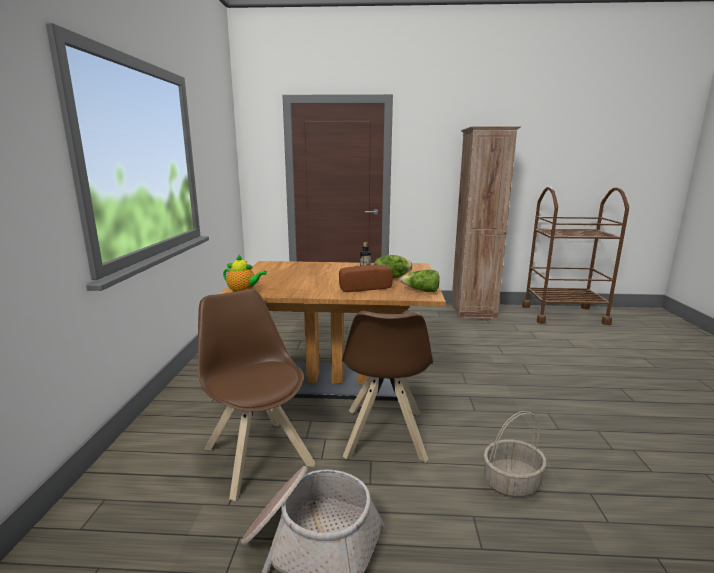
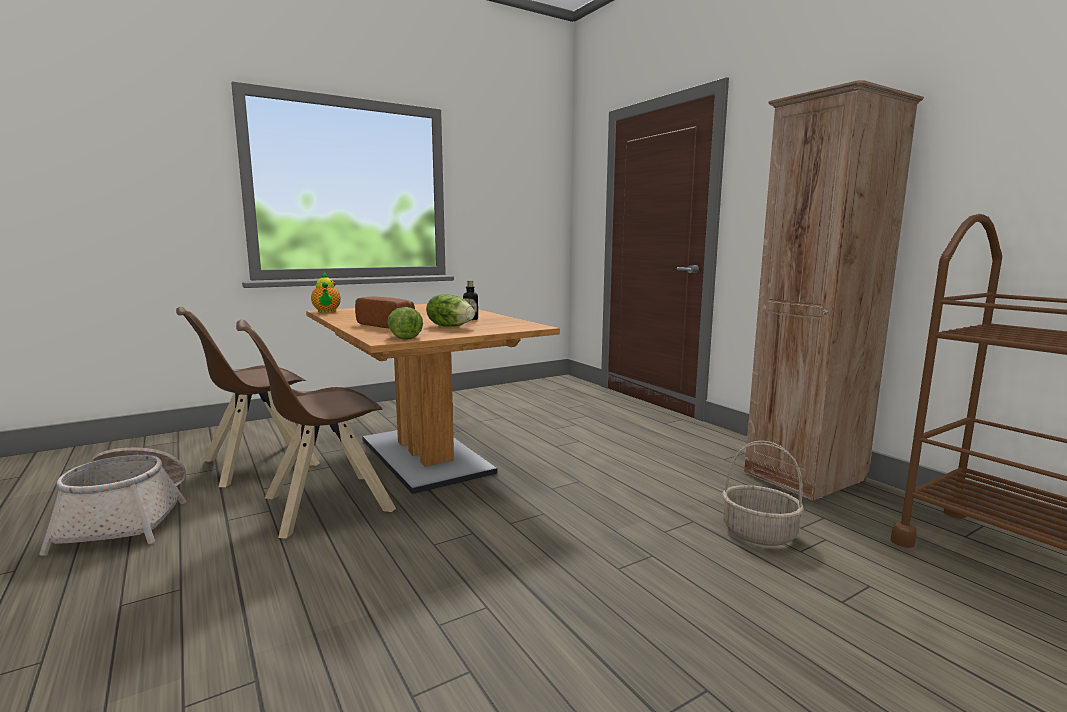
camera: 55 degrees right, 5 degrees down
(257, 454) = (257, 464): brown chair -> brown chair turned 150 degrees counterclockwise
(511, 482) = (260, 603): basket -> basket (759, 533)

